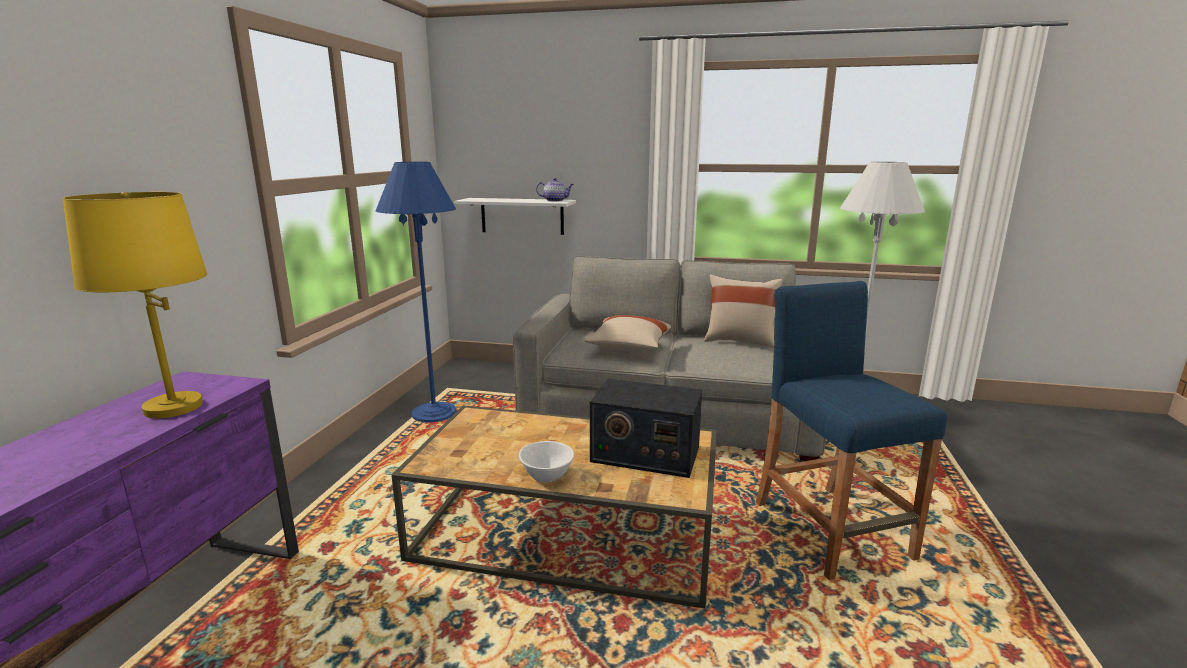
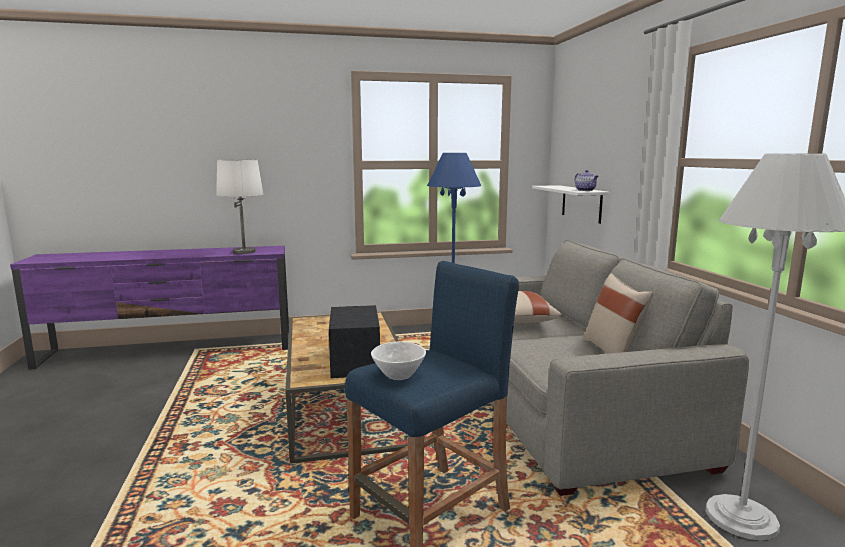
camera: 65 degrees right, 5 degrees down
(172, 408) = (244, 252): yellow table lamp -> white table lamp
(546, 477) = (306, 344): white bowl -> white bowl (397, 375)

